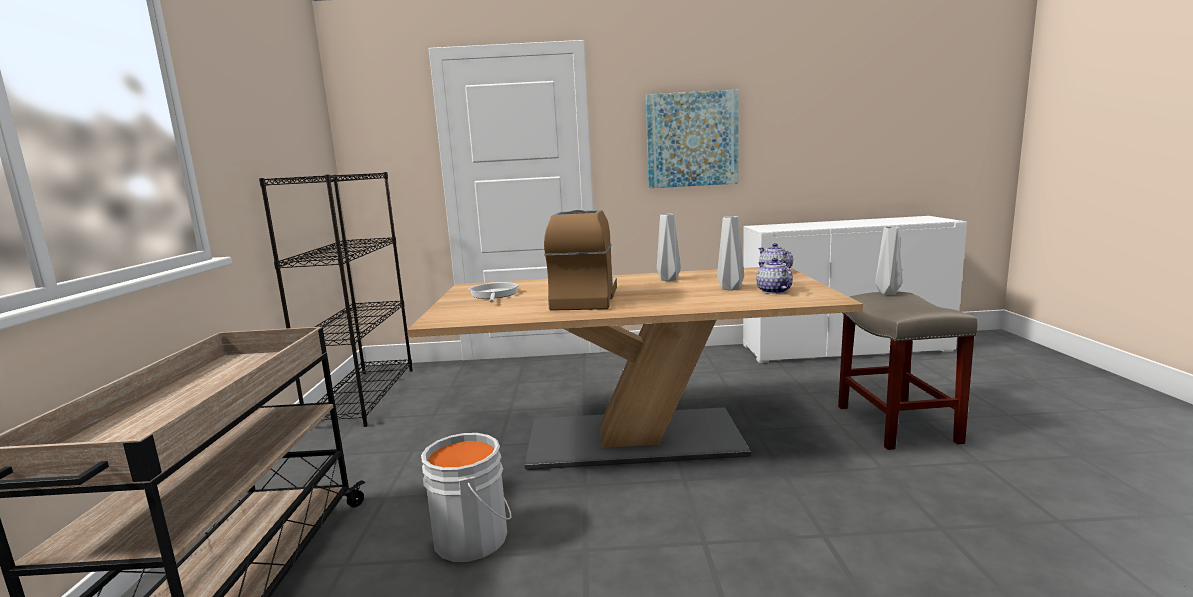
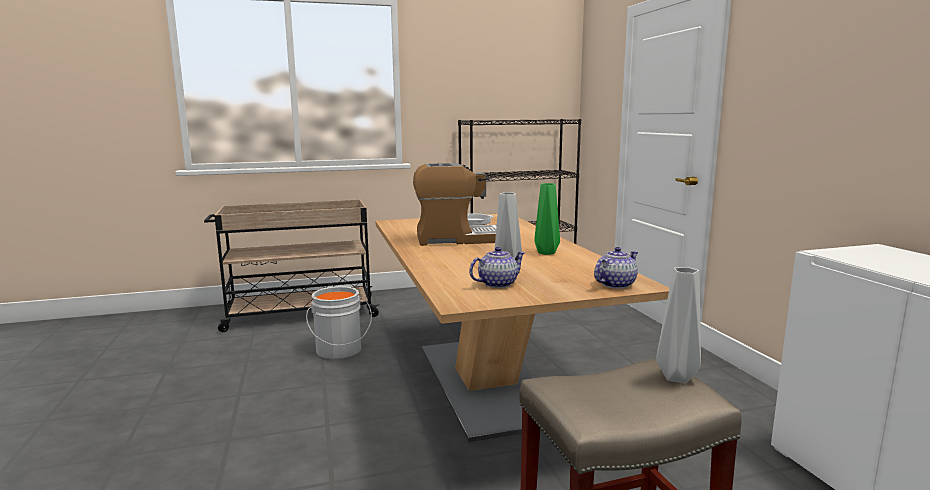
camera: 75 degrees right, 0 degrees up
(669, 279) = (547, 253): grey vase -> green vase
(692, 139) = (827, 96): picture -> none

